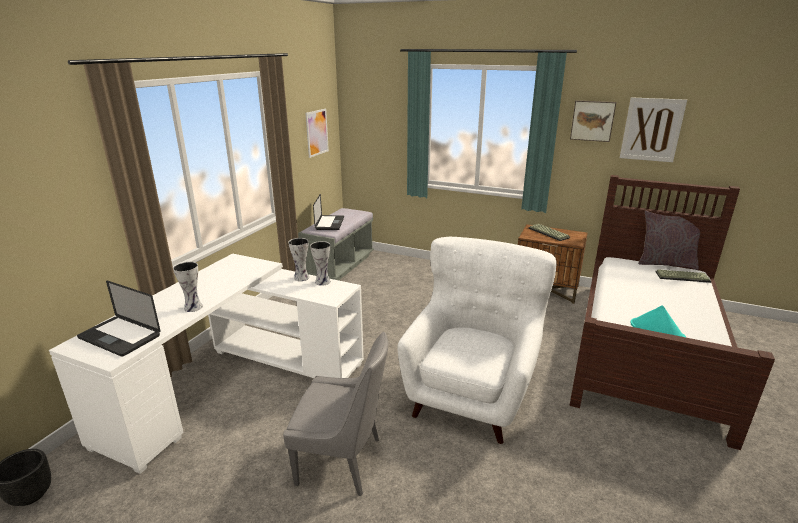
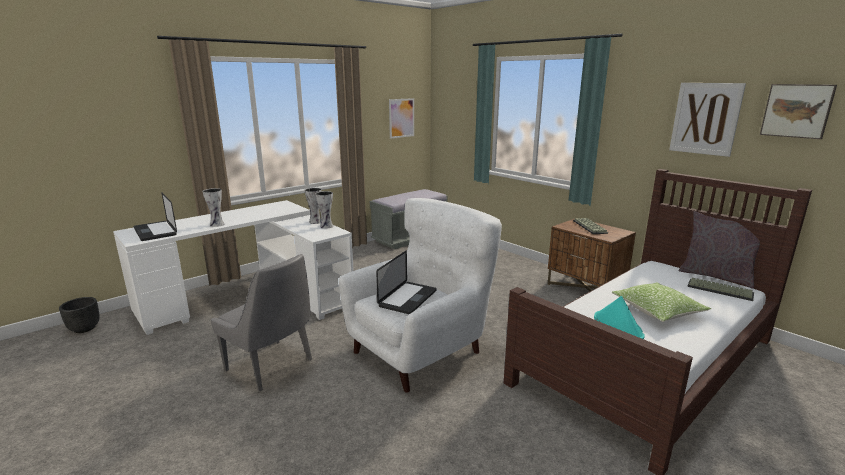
camera: 25 degrees right, 5 degrees down
(330, 223) = (399, 197): laptop -> laptop (408, 298)
(592, 120) = (642, 109): picture -> picture (797, 110)
(665, 308) = (657, 311): none -> pillow

